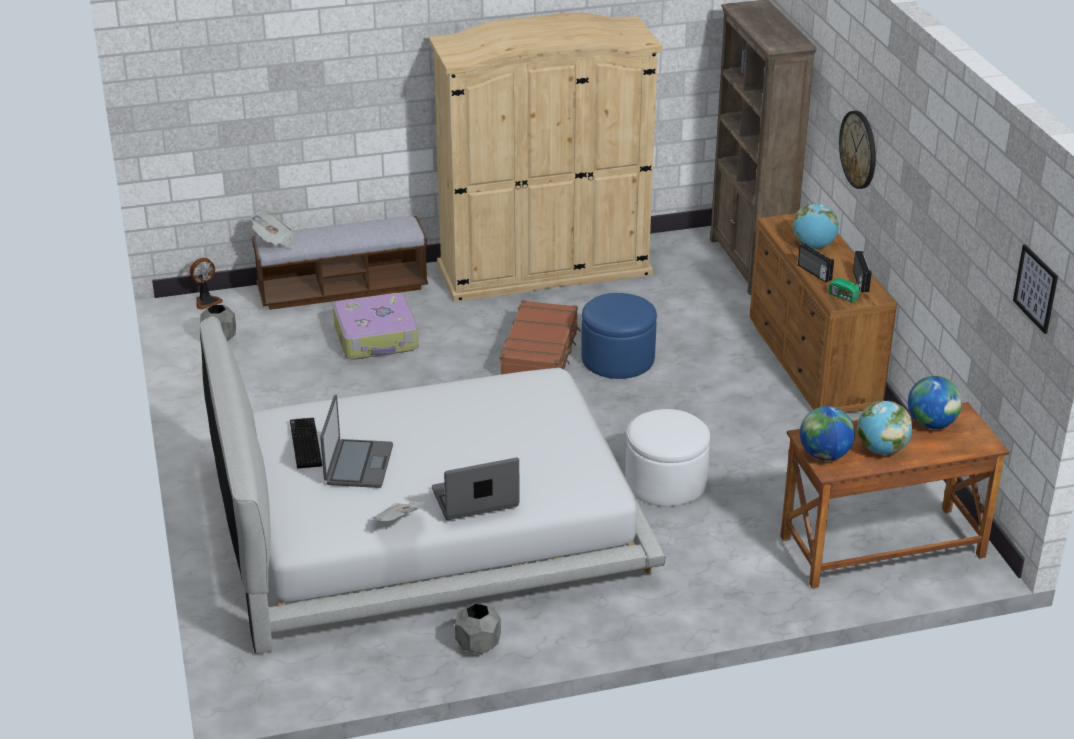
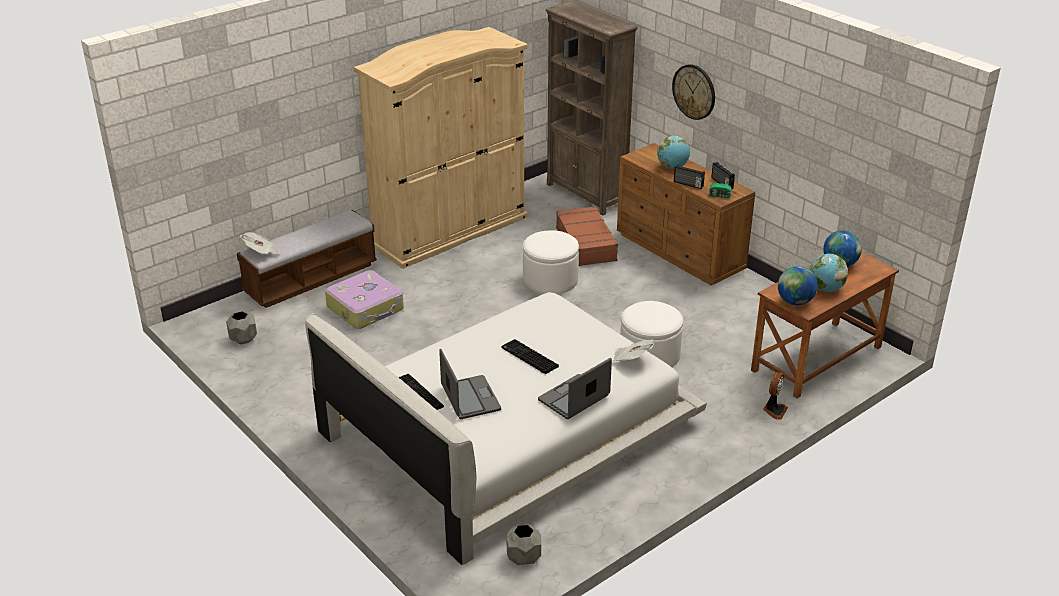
camera: 25 degrees left, 0 degrees up
(206, 301) = (209, 314): fan -> fan (774, 410)
(399, 522) = (535, 431): newspaper -> newspaper (631, 359)
(463, 437) = (528, 357): none -> keyboard
(477, 645) = (615, 506): grey planter -> grey planter (523, 558)
(540, 354) = (494, 290): brown suitcase -> brown suitcase (586, 244)
(618, 359) = (550, 280): blue ottoman -> white ottoman
(1036, 288) = (909, 153): picture -> none

